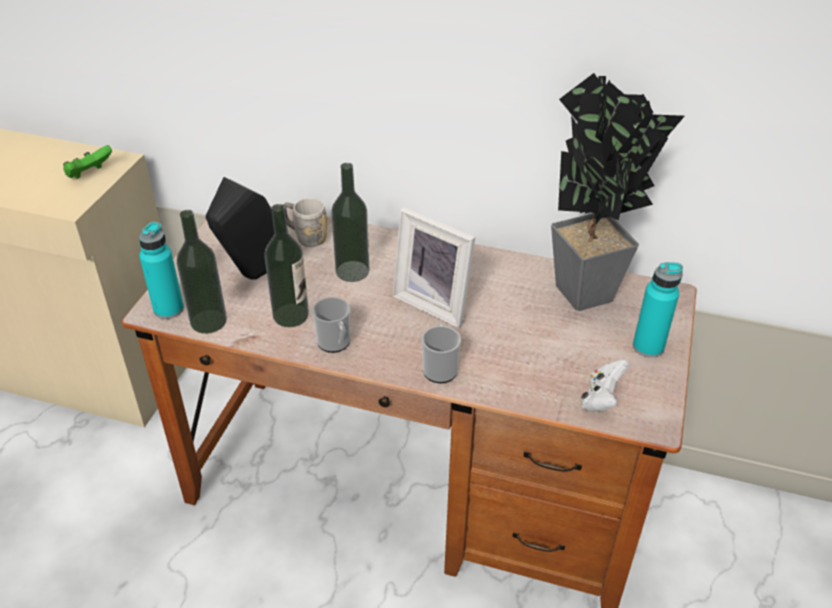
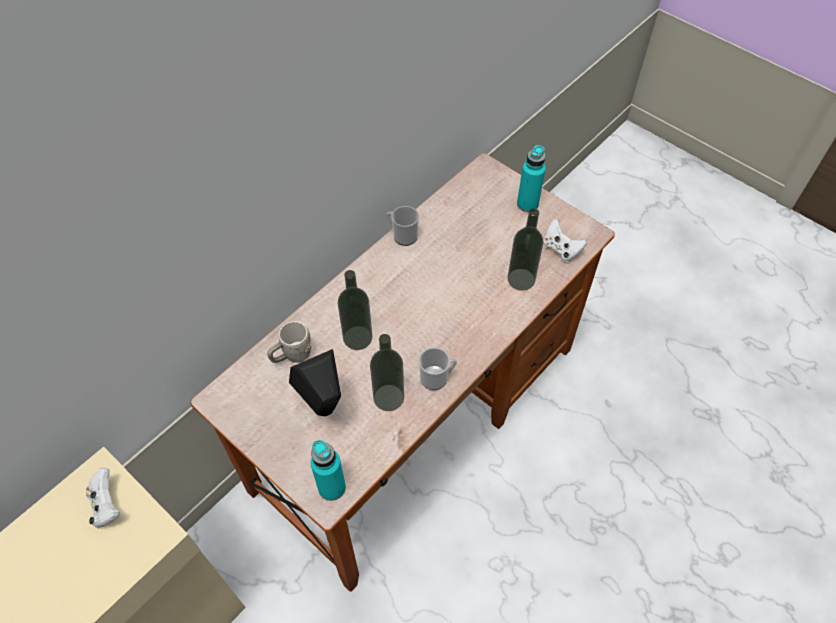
camera: 65 degrees left, 15 degrees up
(89, 174) = (107, 505): green game controller -> white game controller
(208, 321) = (364, 460): bottle -> bottle (521, 279)
(435, 302) = (424, 298): picture frame -> none
(440, 368) = (493, 323): mug -> mug (402, 235)
(584, 299) = (466, 214): potted plant -> none

